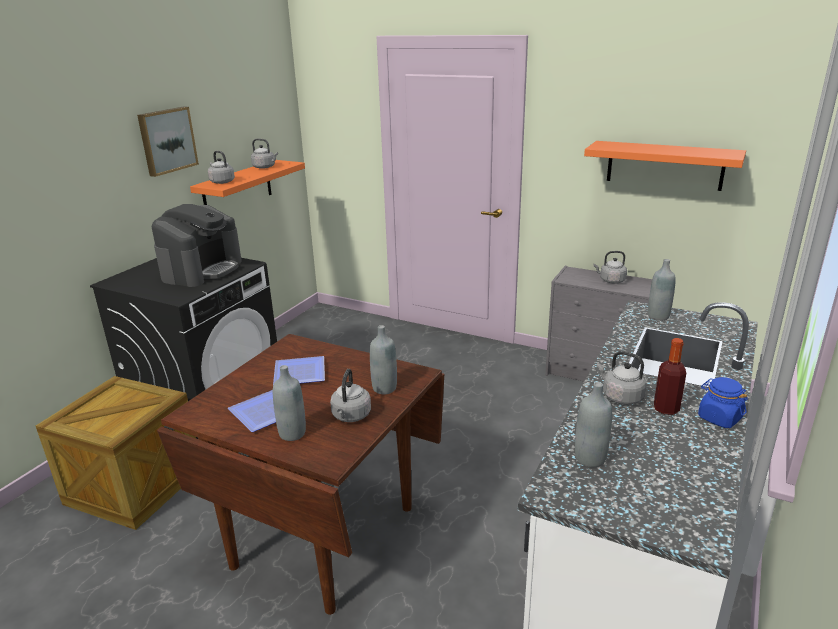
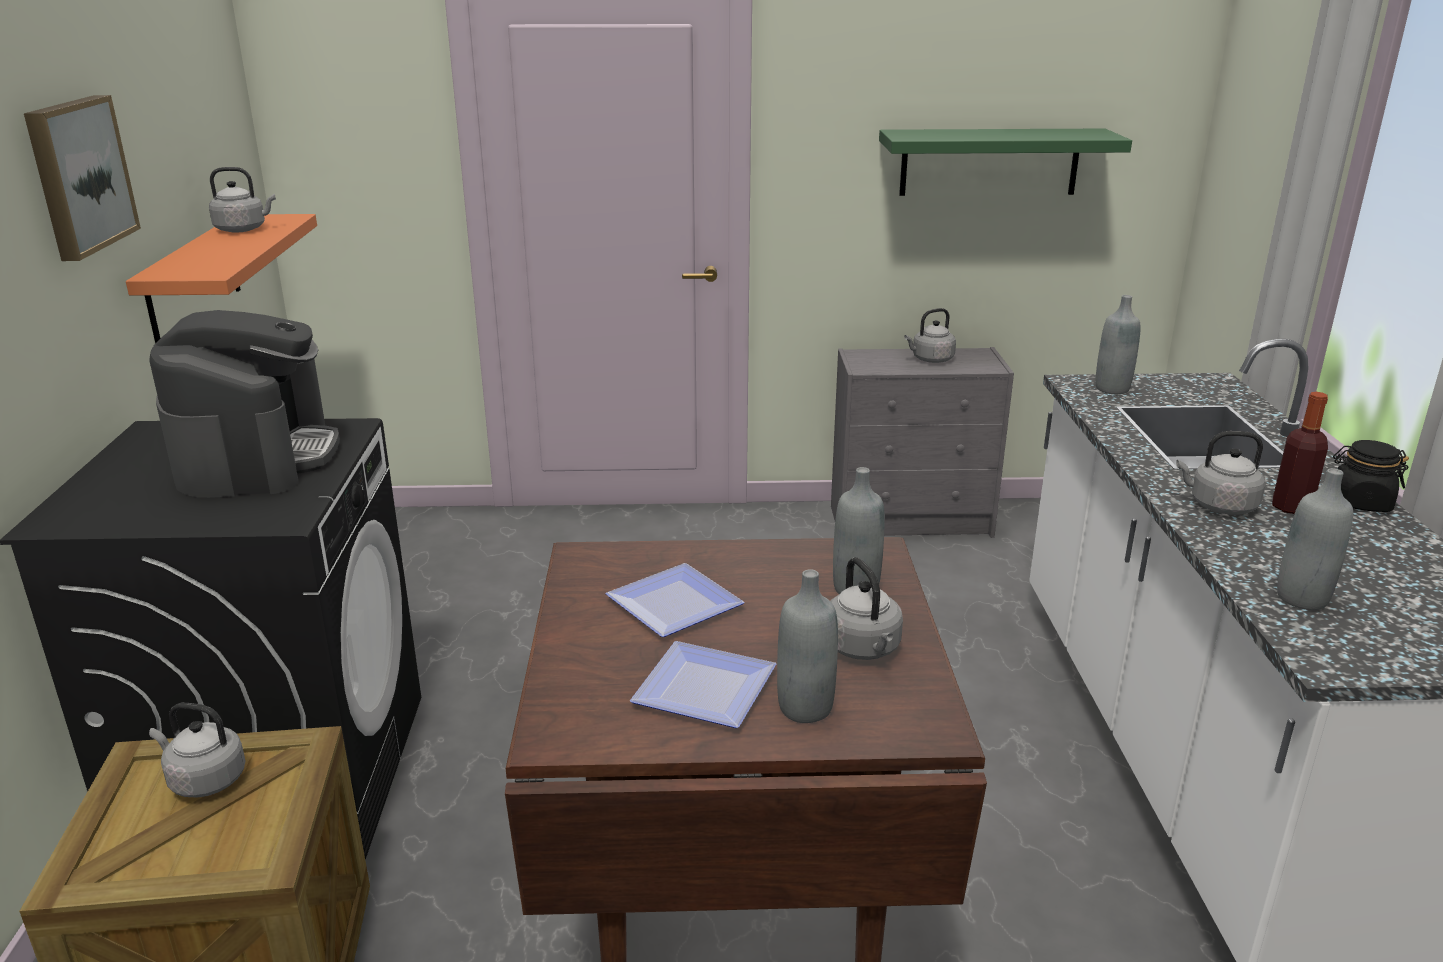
camera: 30 degrees left, 0 degrees up
(221, 182) = (192, 265): grey kettle -> grey kettle (204, 780)
(664, 165) = (989, 162): orange shelf -> green shelf
(719, 418) = (1360, 502): blue jar -> black jar

